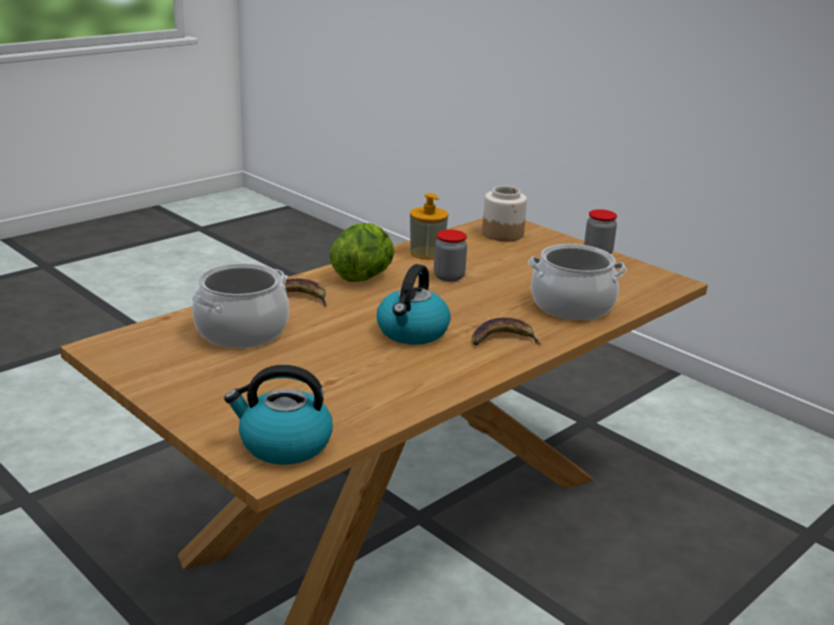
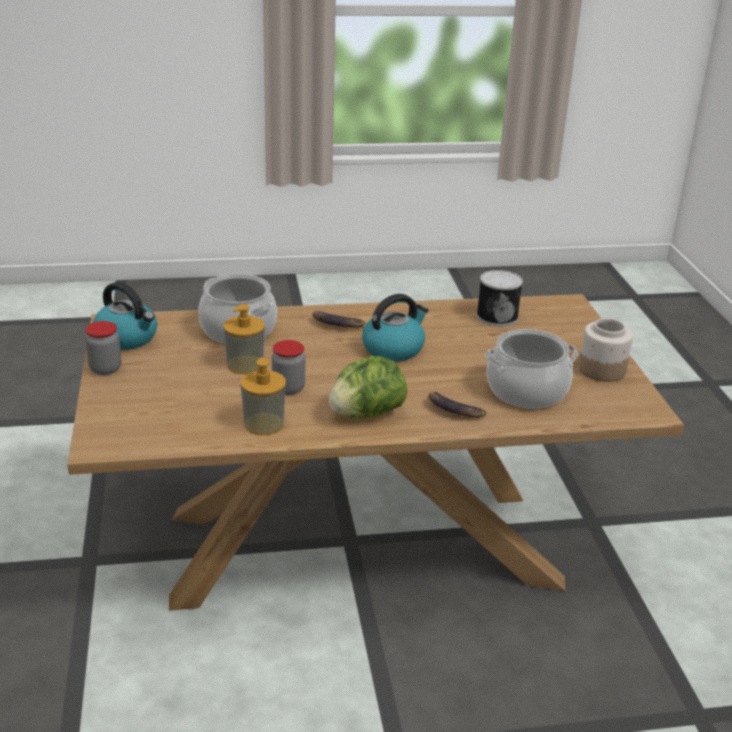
camera: 145 degrees left, 5 degrees up
(284, 444) = (551, 310): kettle -> kettle (127, 338)
(347, 409) = (497, 316): none -> can
(503, 234) = (140, 425): jar -> jar (601, 370)
(511, 282) = (245, 365): none -> soap dispenser

